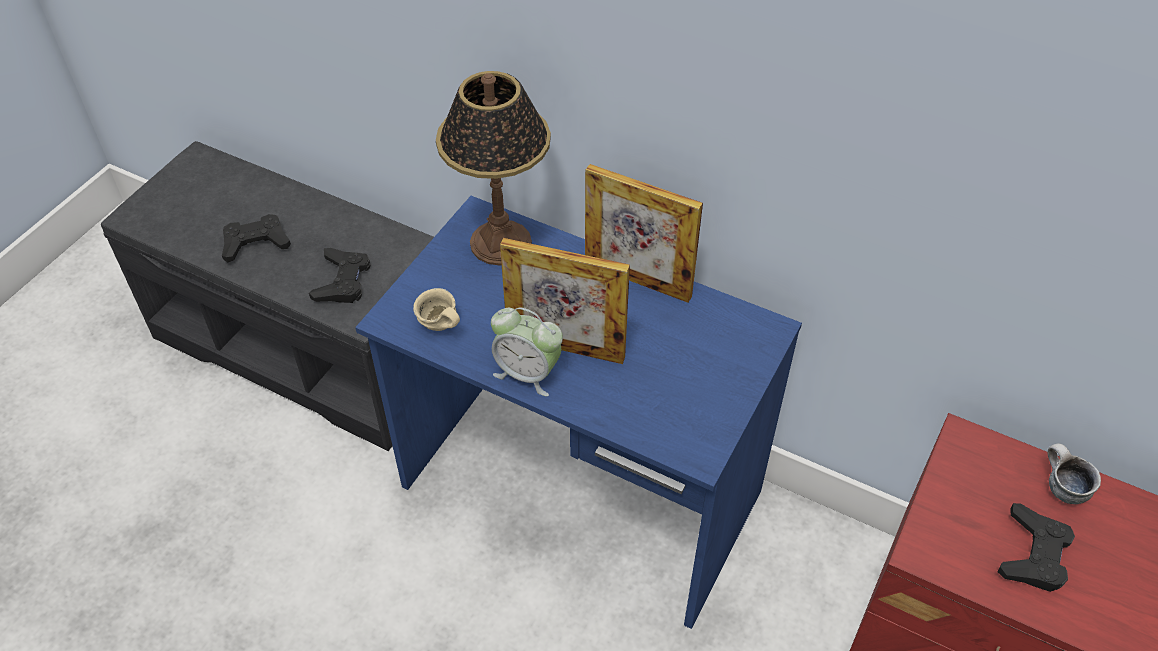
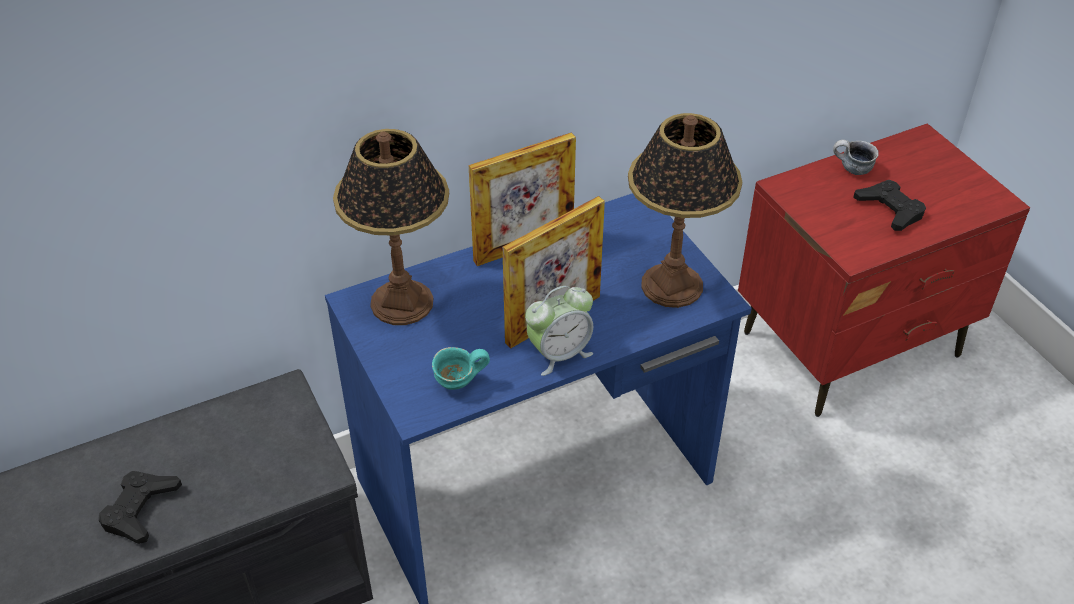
camera: 55 degrees left, 5 degrees down
(343, 281) = (265, 464): black game controller -> none
(439, 328) = (459, 385): beige mug -> turquoise mug
(686, 409) = (673, 285): none -> table lamp

